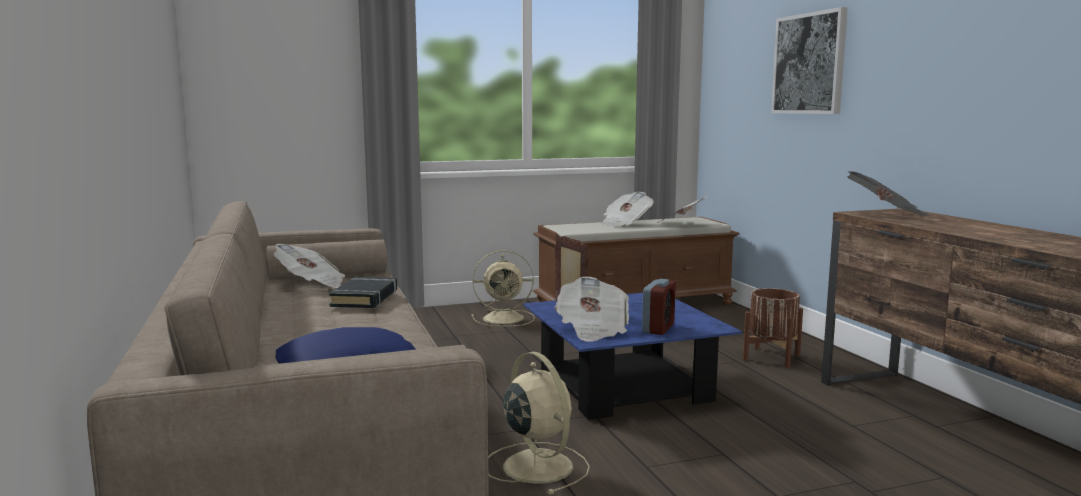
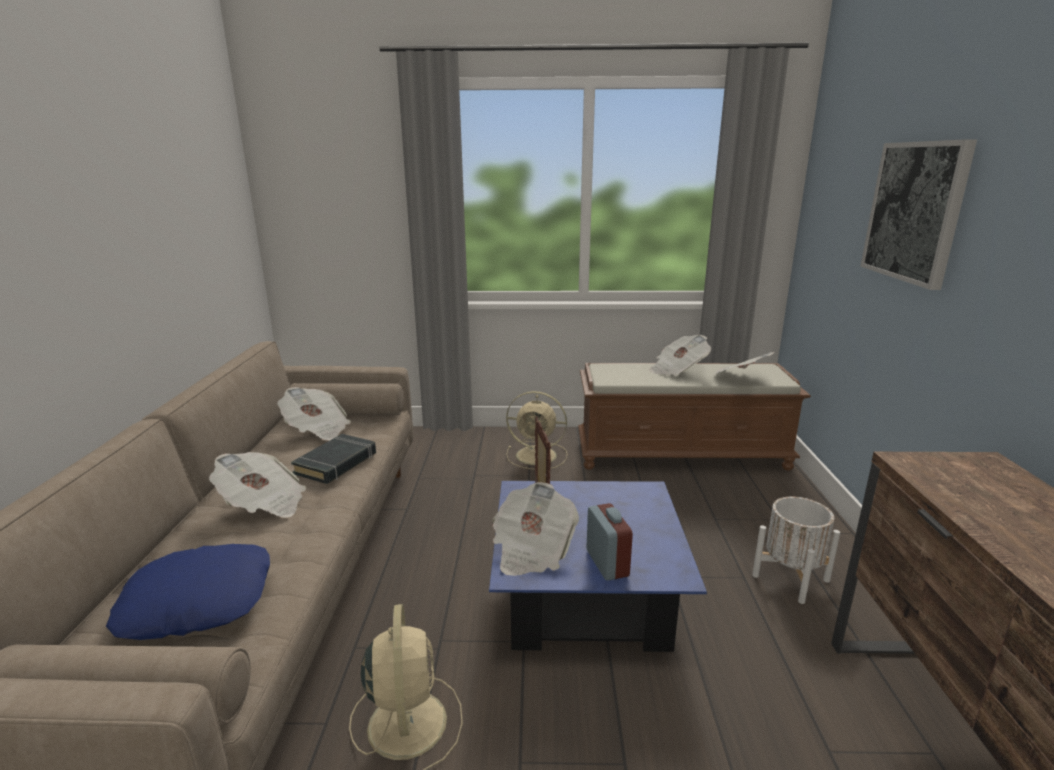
camera: 20 degrees right, 10 degrees up
(658, 328) = (607, 563): alarm clock -> alarm clock turned 60 degrees counterclockwise
(771, 357) = (790, 578): brown planter -> white planter
(885, 215) = (948, 477): newspaper -> newspaper (264, 504)

